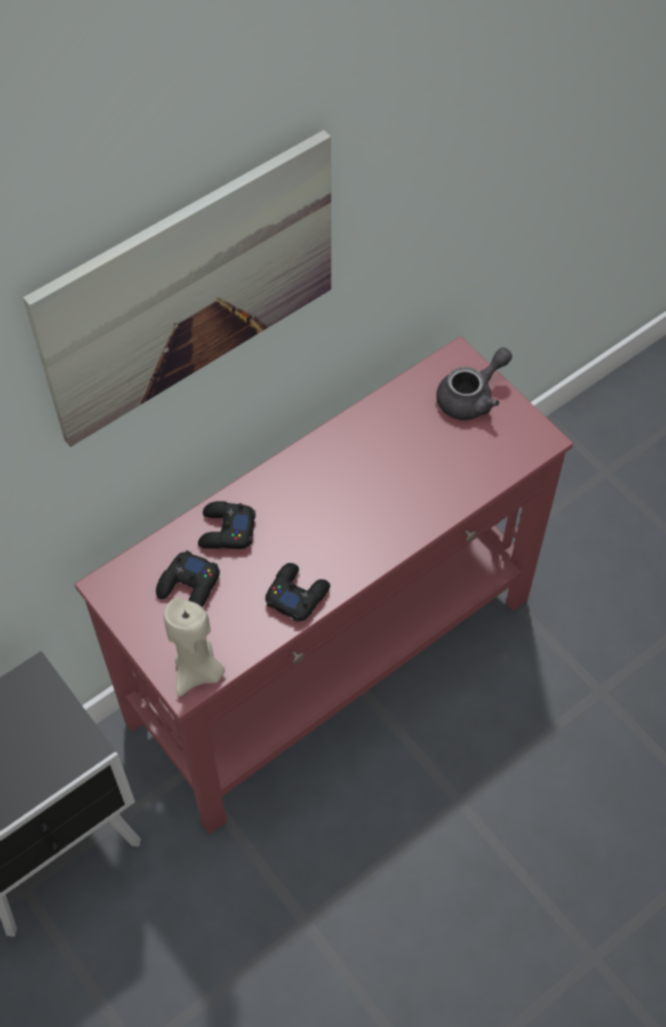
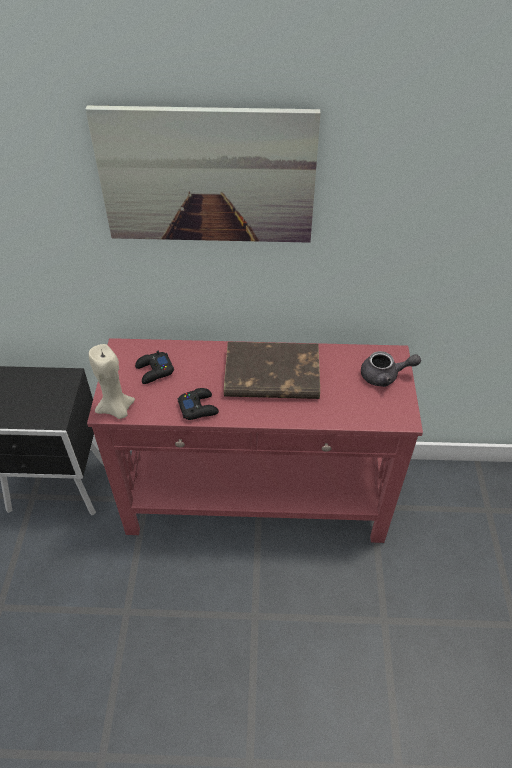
camera: 40 degrees right, 10 degrees down
(226, 531) = (197, 359): black game controller -> none
(341, 489) = (271, 375): none -> brown book

